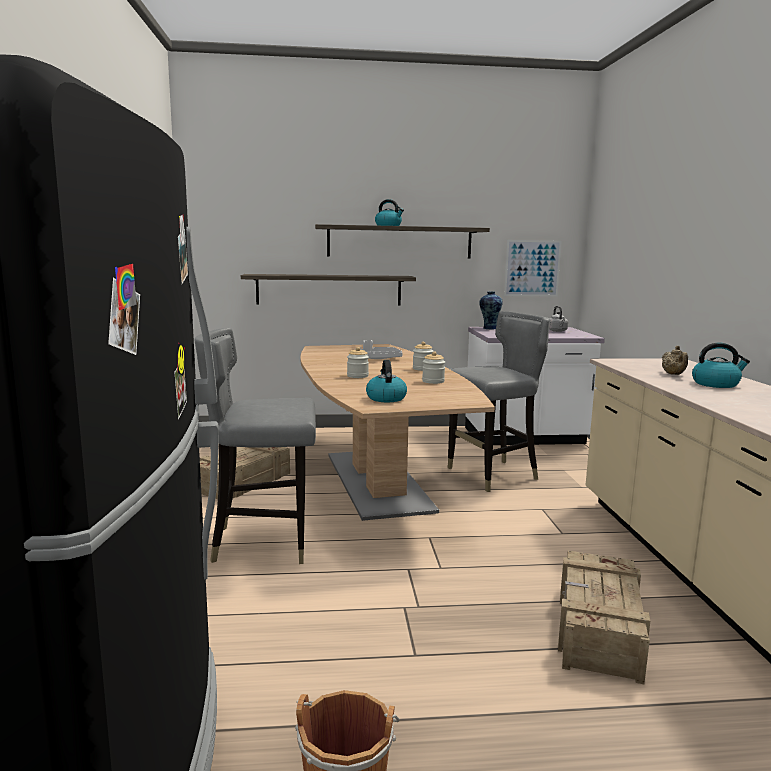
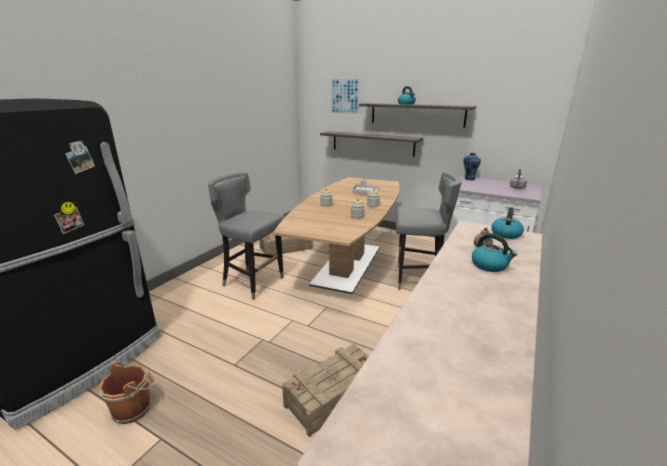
camera: 35 degrees right, 10 degrees up
(386, 398) = (305, 224): kettle -> kettle (506, 234)
(532, 268) = (514, 137): picture -> picture (345, 96)

